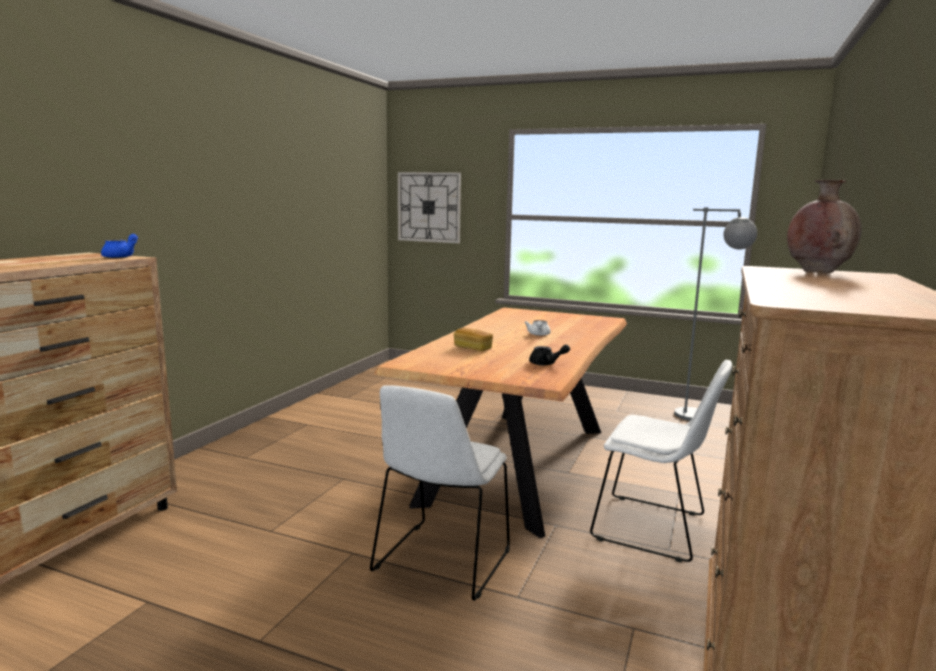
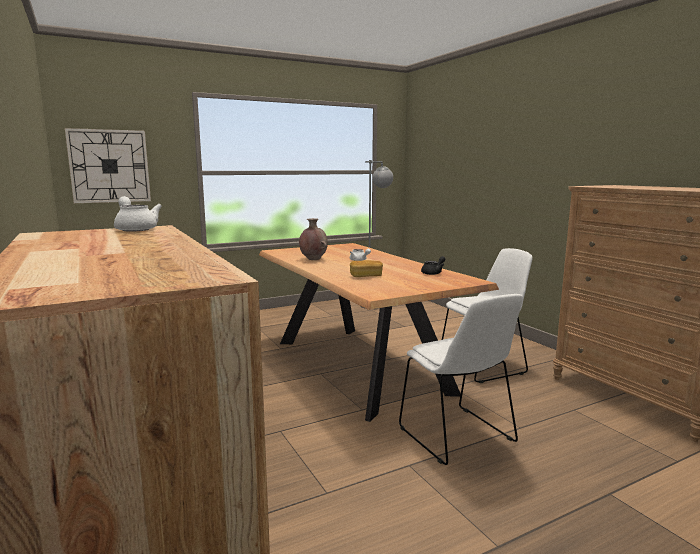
camera: 50 degrees left, 0 degrees up
(122, 257) = (135, 229): blue teapot -> white teapot
(817, 272) = (609, 186): brown vase -> brown vase (313, 259)

